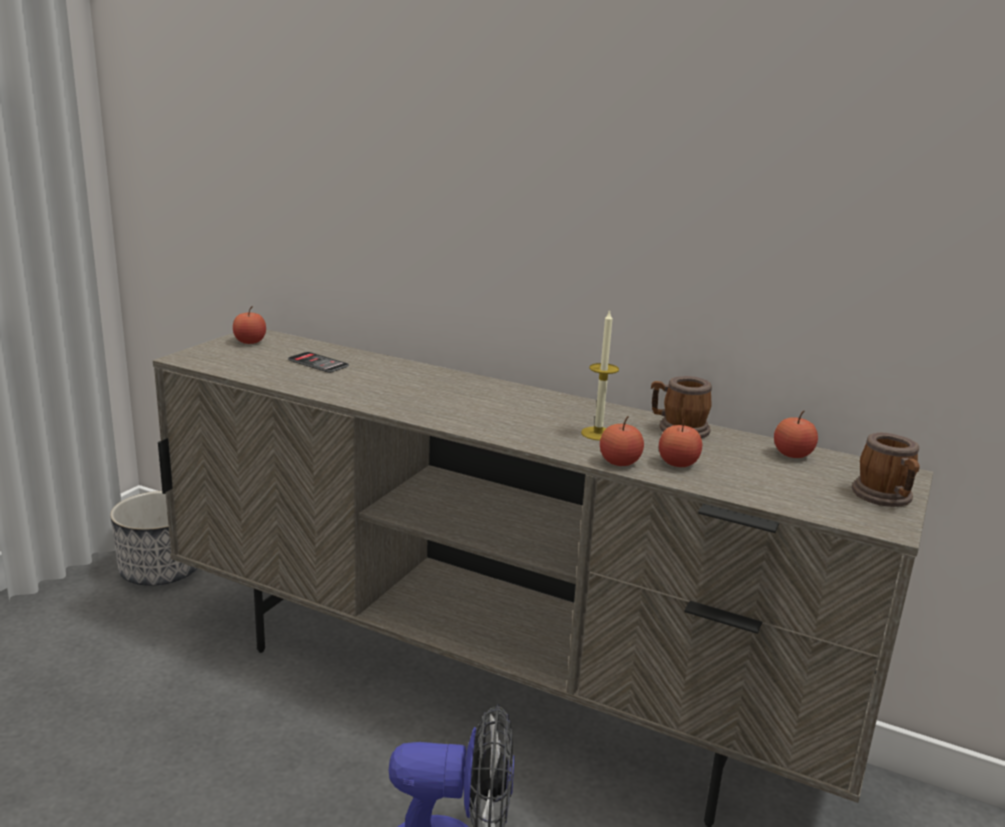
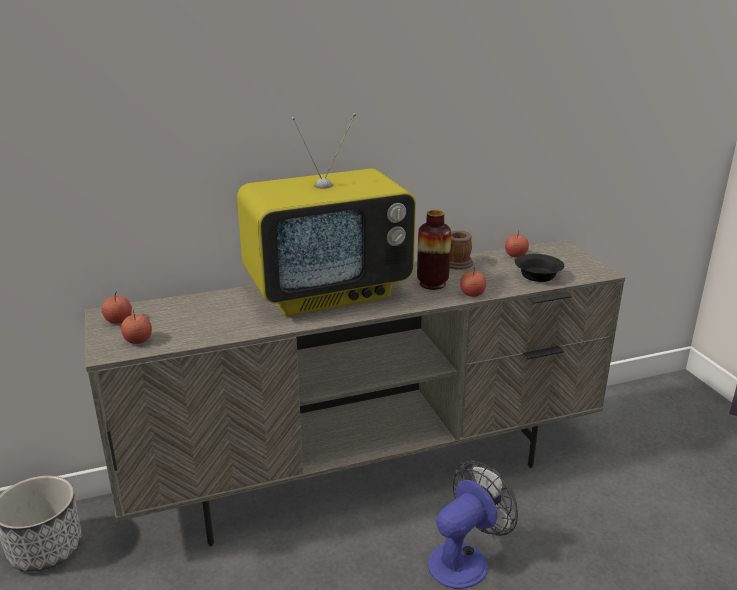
camera: 45 degrees left, 5 degrees up
(318, 363) = (202, 313): phone -> none
(466, 394) = (328, 292): none -> television
(598, 433) = (432, 284): candle -> vase
(678, 463) = (491, 282): apple -> apple (138, 340)
(767, 485) = (538, 275): none -> black bowl
(885, 497) = (578, 260): mug -> none

